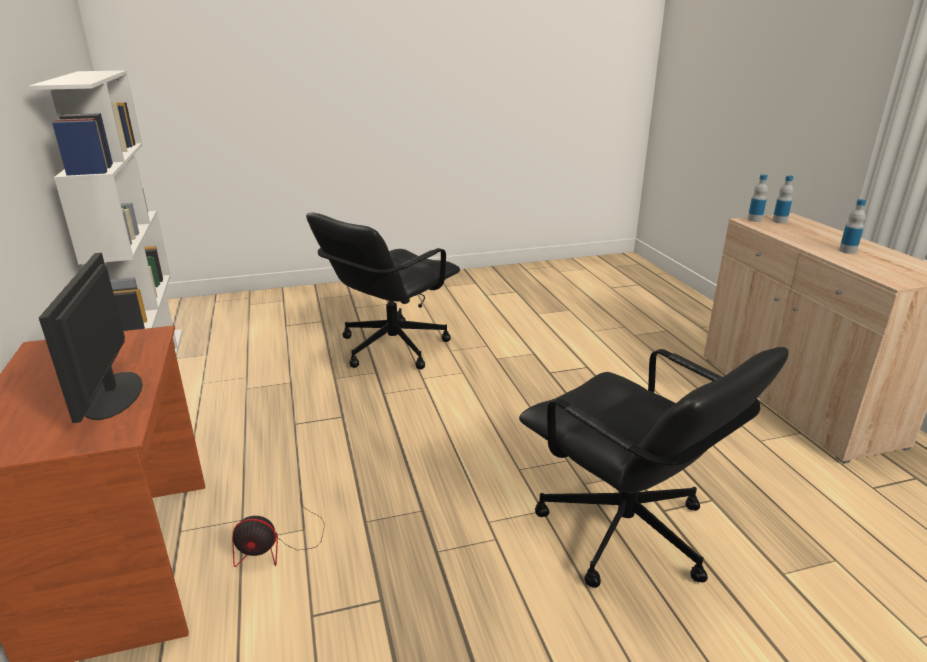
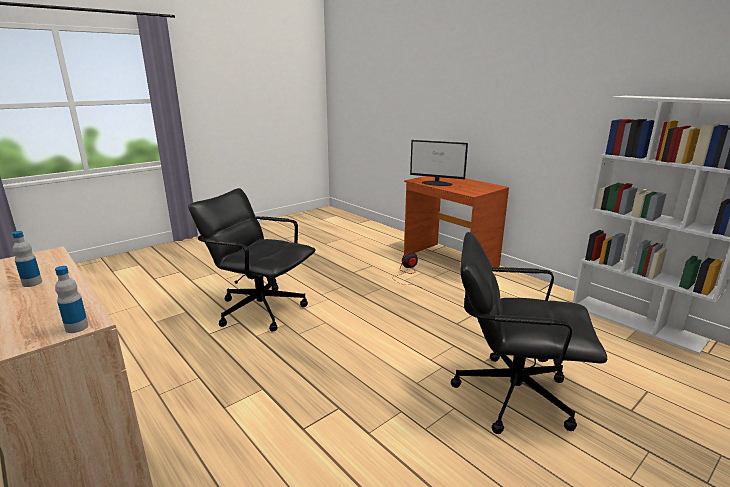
camera: 155 degrees right, 5 degrees down
(111, 395) = (437, 183): monitor -> monitor turned 150 degrees clockwise
(391, 347) = (511, 394): black office chair -> black office chair turned 90 degrees counterclockwise
(779, 221) = (38, 332): bottle -> none

